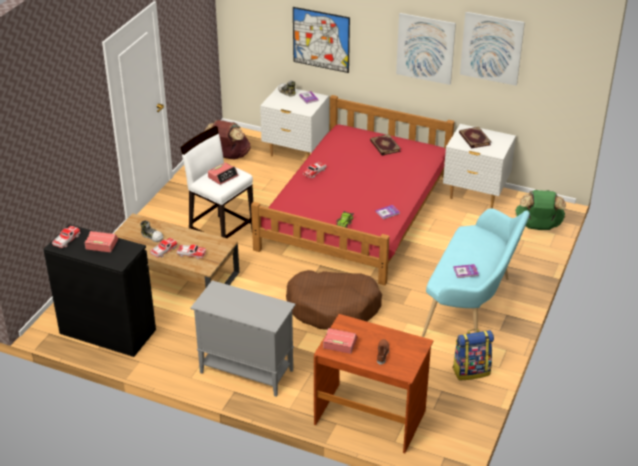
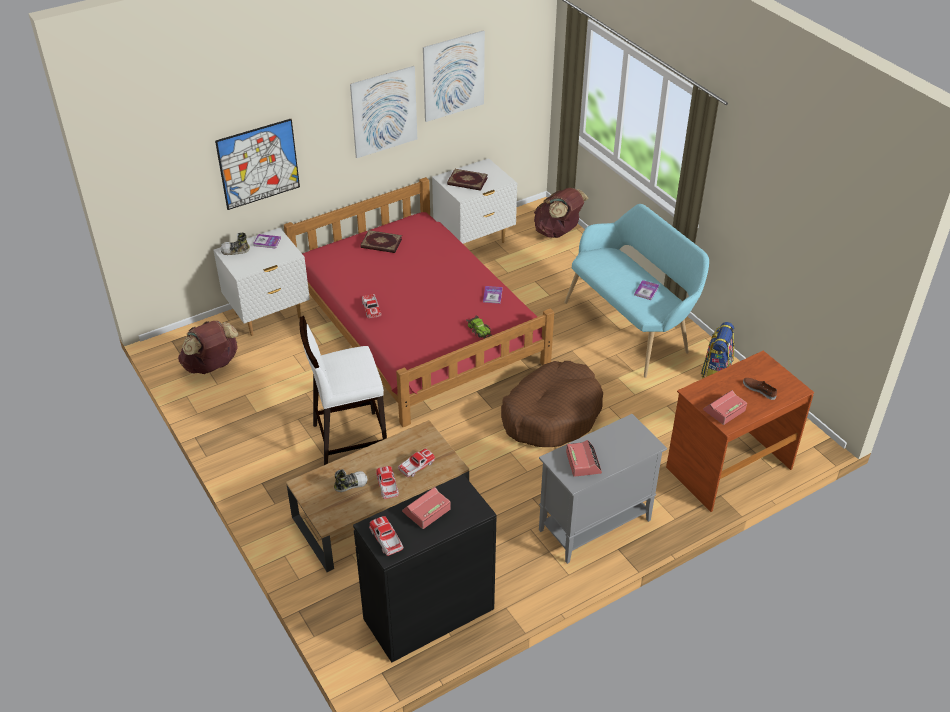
camera: 55 degrees left, 5 degrees up
(223, 176) = (350, 366): alarm clock -> alarm clock (583, 462)
(538, 227) = (558, 232): green backpack -> brown backpack

